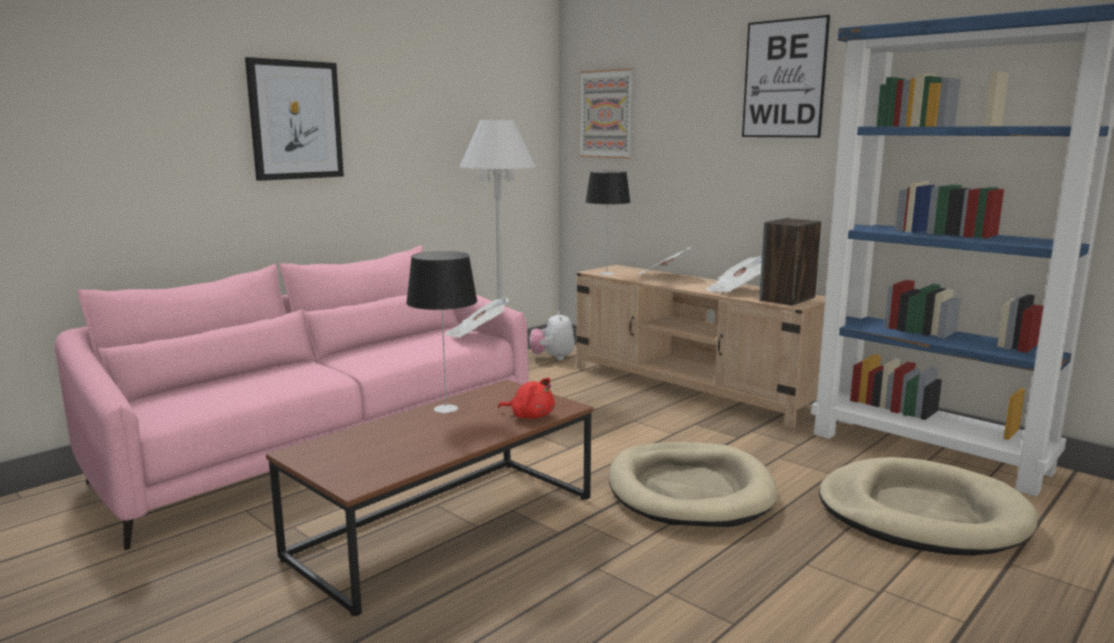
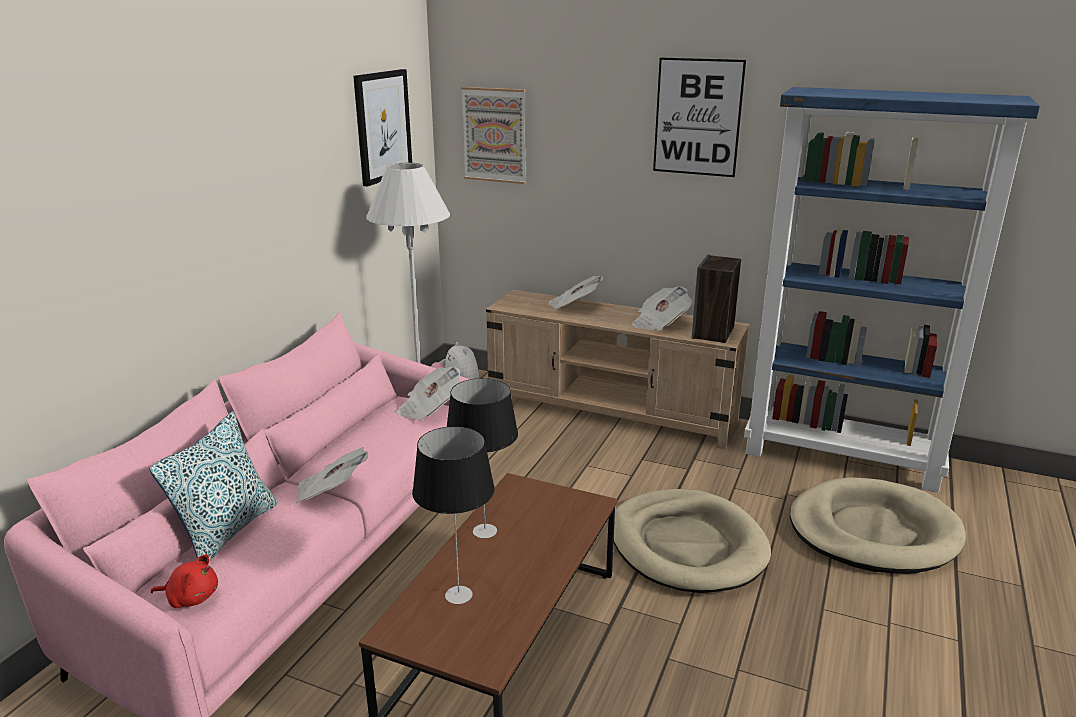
camera: 20 degrees left, 10 degrees up
(236, 378) = (227, 531): none -> pillow
(295, 120) = (204, 204): picture -> picture (382, 126)
(340, 369) = (331, 492): none -> newspaper
(530, 416) = (572, 525): red plush toy -> red plush toy (191, 597)
(607, 273) = (518, 308): table lamp -> table lamp (459, 595)

